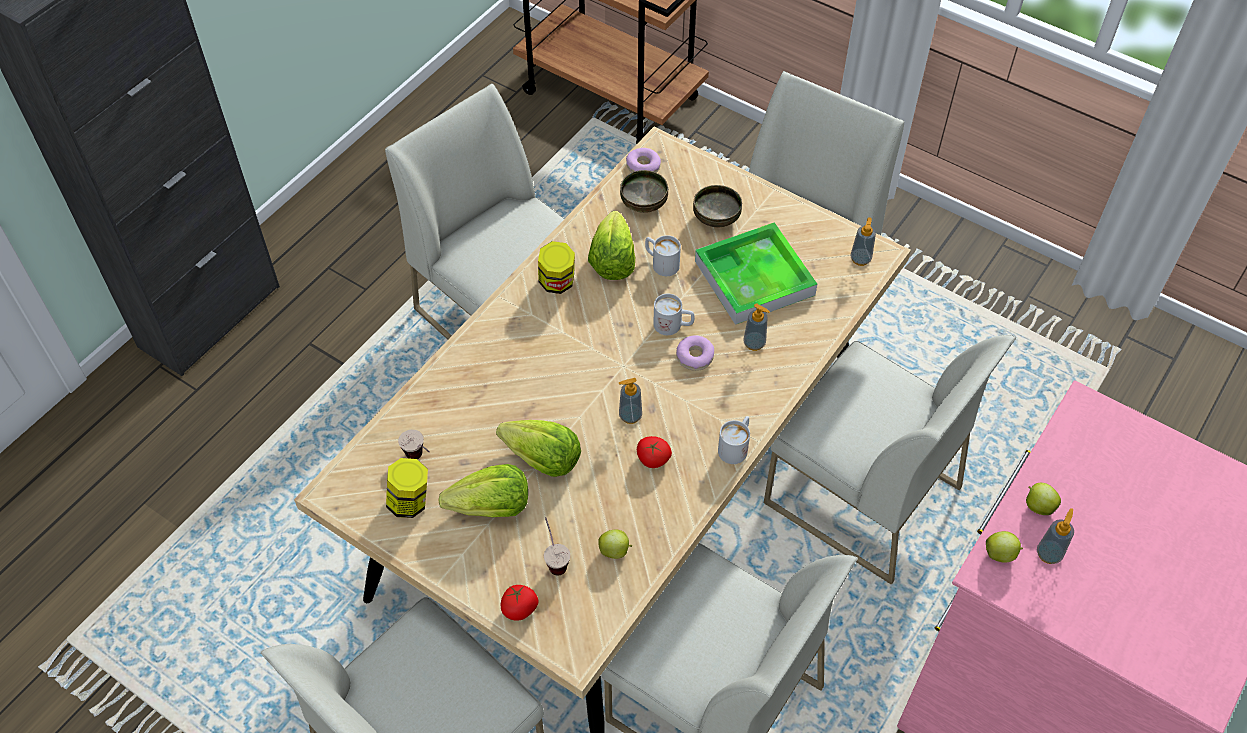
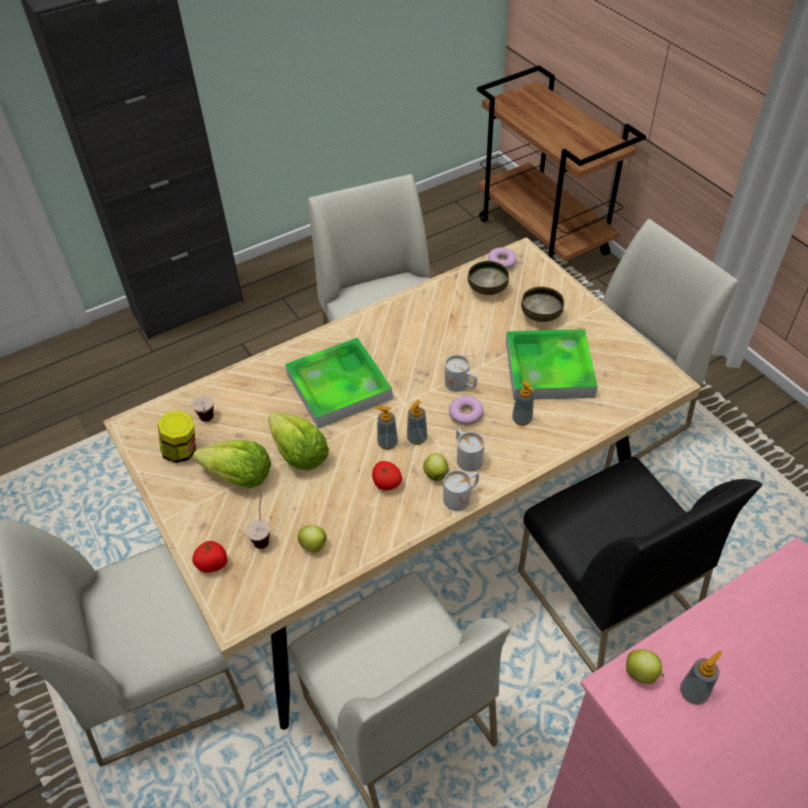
camera: 25 degrees right, 5 degrees down
(543, 369) = (339, 386): none -> tray
(557, 283) = (386, 327): jar -> none
(612, 261) = (439, 323): lettuce -> none
(661, 263) = (477, 336): white mug -> white mug (466, 456)
(860, 259) = (650, 381): soap dispenser -> soap dispenser (417, 438)
(860, 496) = (604, 595): white chair -> black chair
(1038, 506) = (703, 642): apple -> apple (435, 474)

